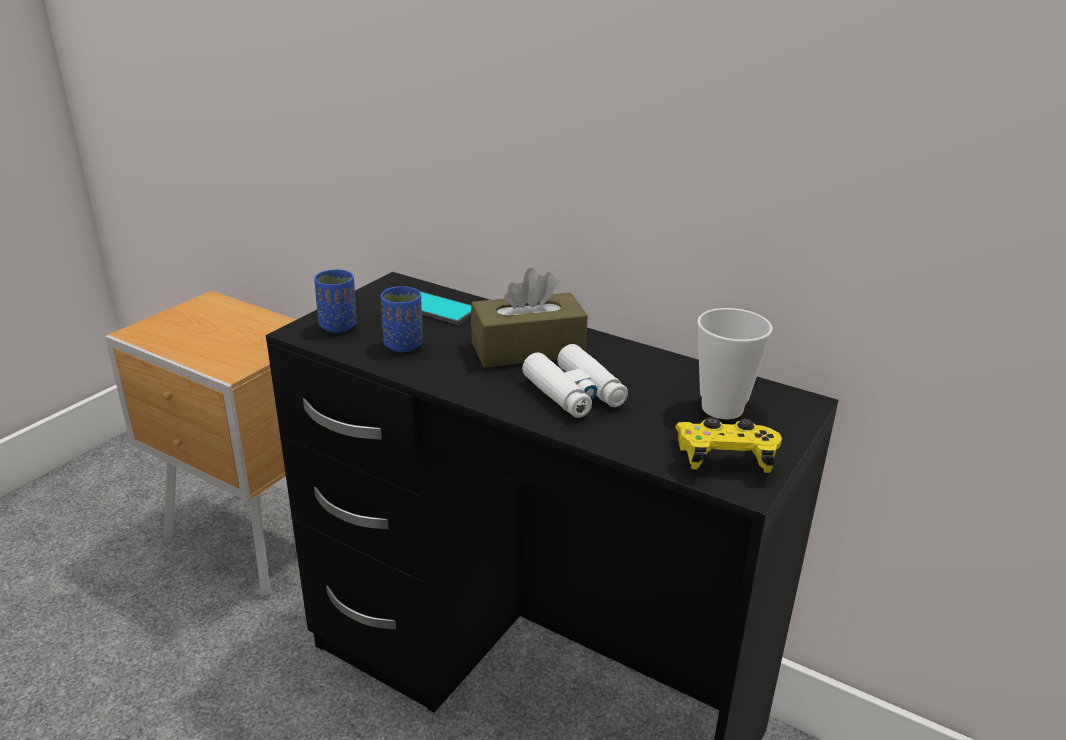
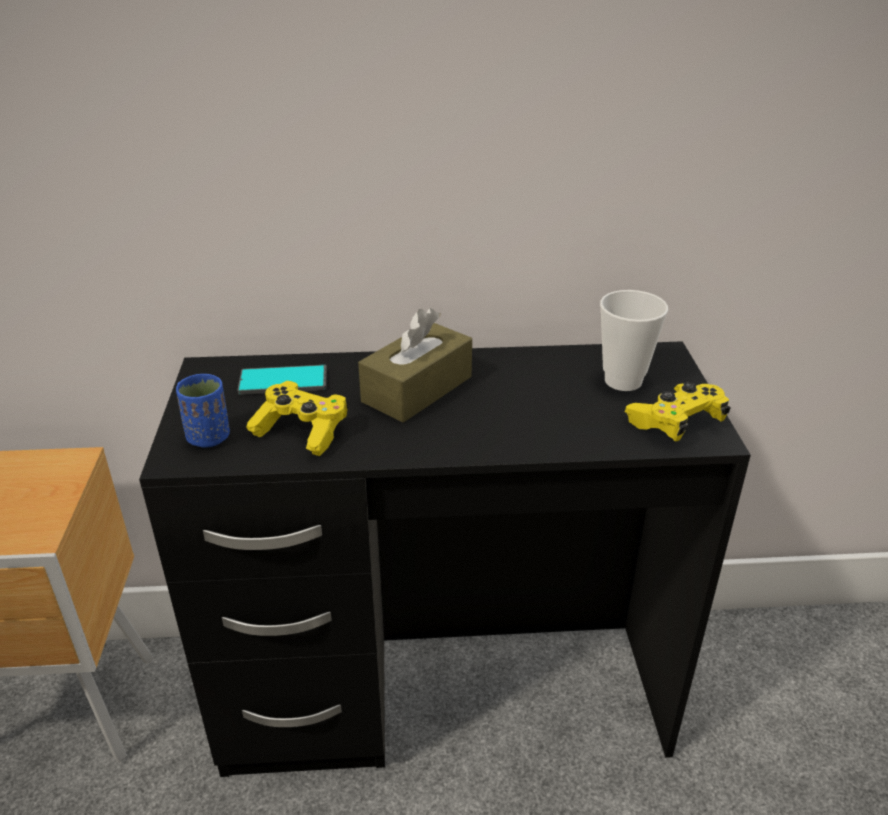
camera: 35 degrees left, 5 degrees up
(403, 345) = (301, 431): blue cup -> yellow game controller
(574, 393) = (506, 414): white binoculars -> none

